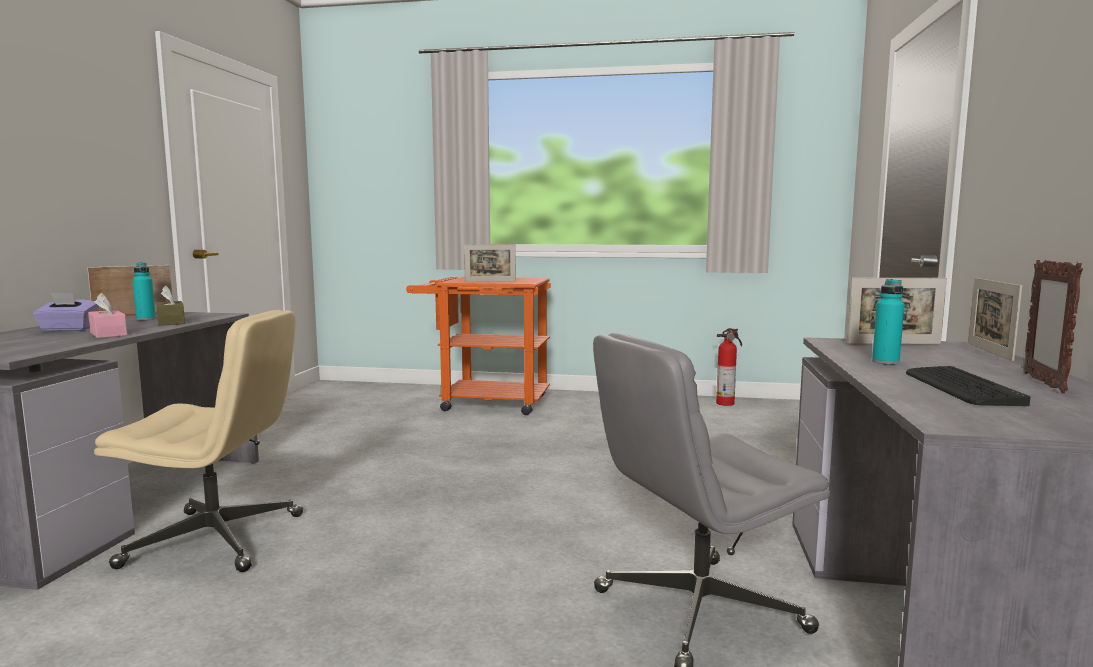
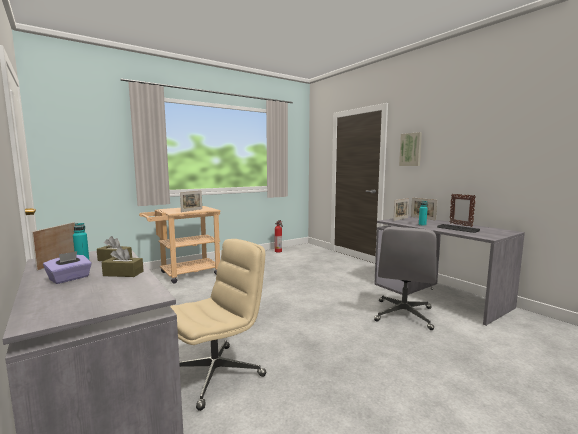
camera: 45 degrees left, 0 degrees up
(108, 334) = (123, 273): pink tissue box -> brown tissue box
(484, 402) = (184, 274): orange cart -> beige cart
(1008, 114) = (411, 149): none -> picture

